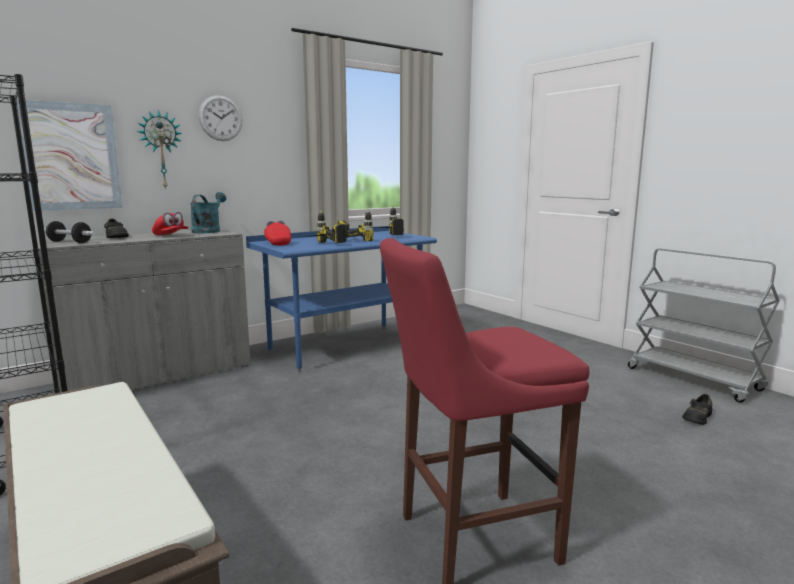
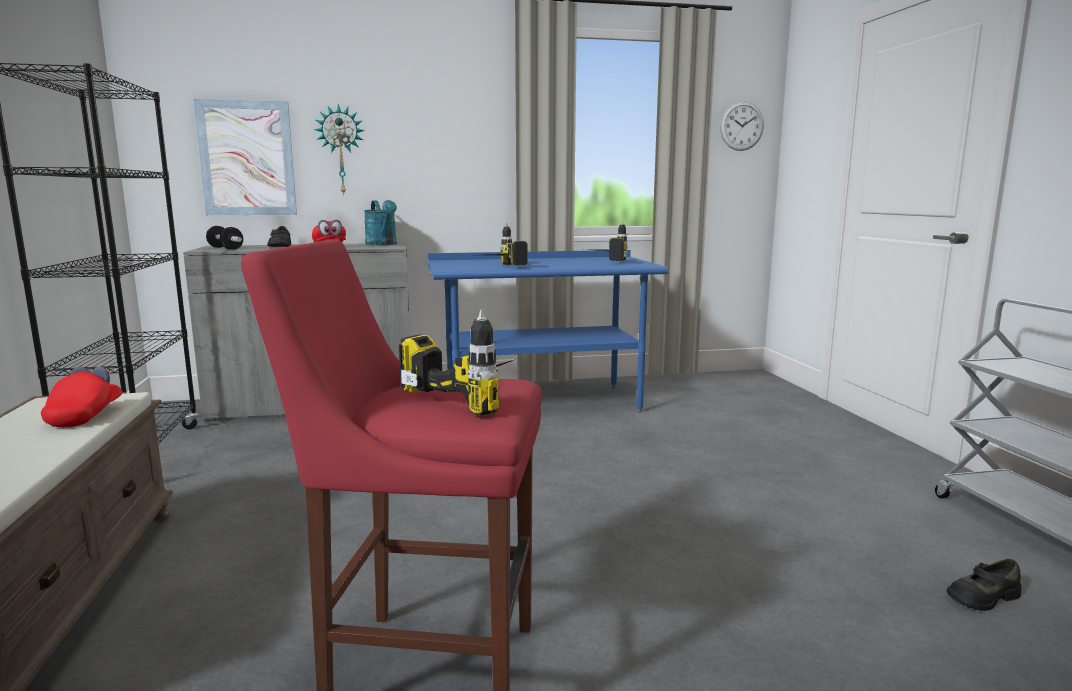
camera: 25 degrees right, 0 degrees up
(208, 231) = (383, 244): turquoise watering can -> turquoise watering can turned 120 degrees clockwise
(220, 118) = (412, 111): wall clock -> wall clock (741, 126)
(277, 243) = (455, 263): red cap -> red cap (85, 416)
(359, 239) = (561, 263): power drill -> power drill (478, 396)

